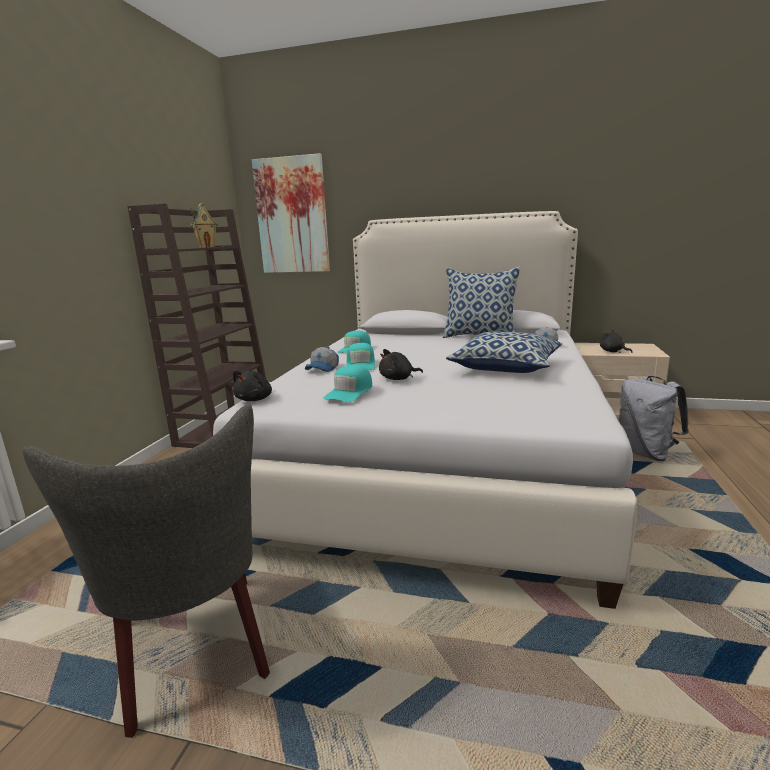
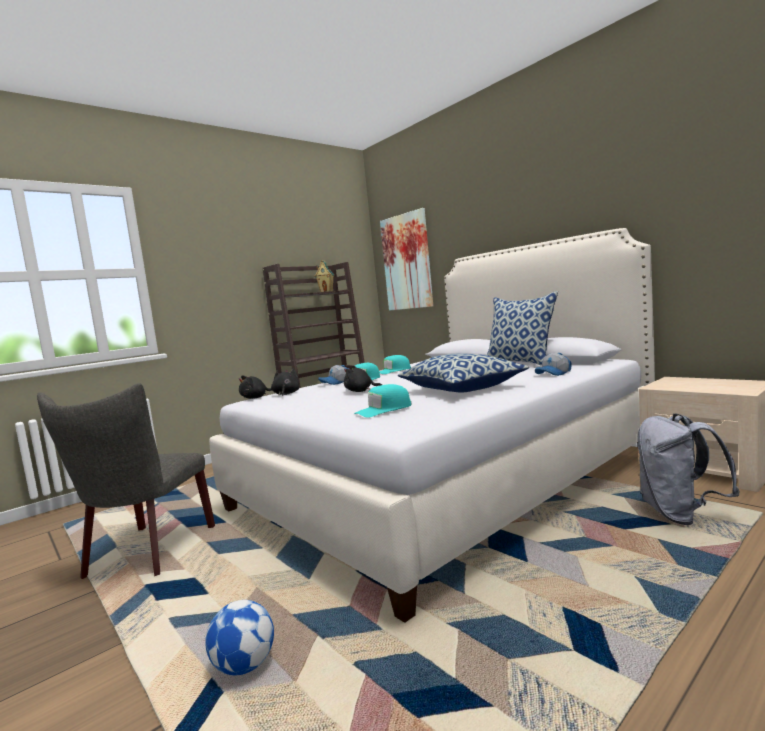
camera: 35 degrees right, 10 degrees down
(350, 392) = (305, 396): turquoise cap -> turquoise cap (384, 410)
(550, 724) = (244, 666): none -> football
(612, 351) = (688, 387): black plush toy -> black plush toy (286, 394)

